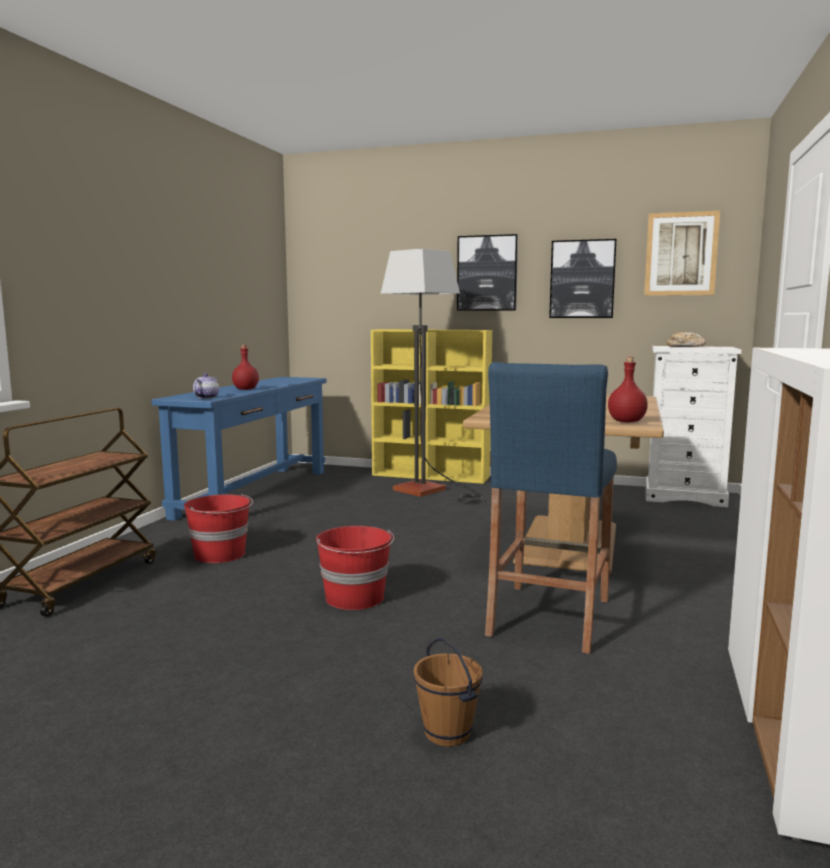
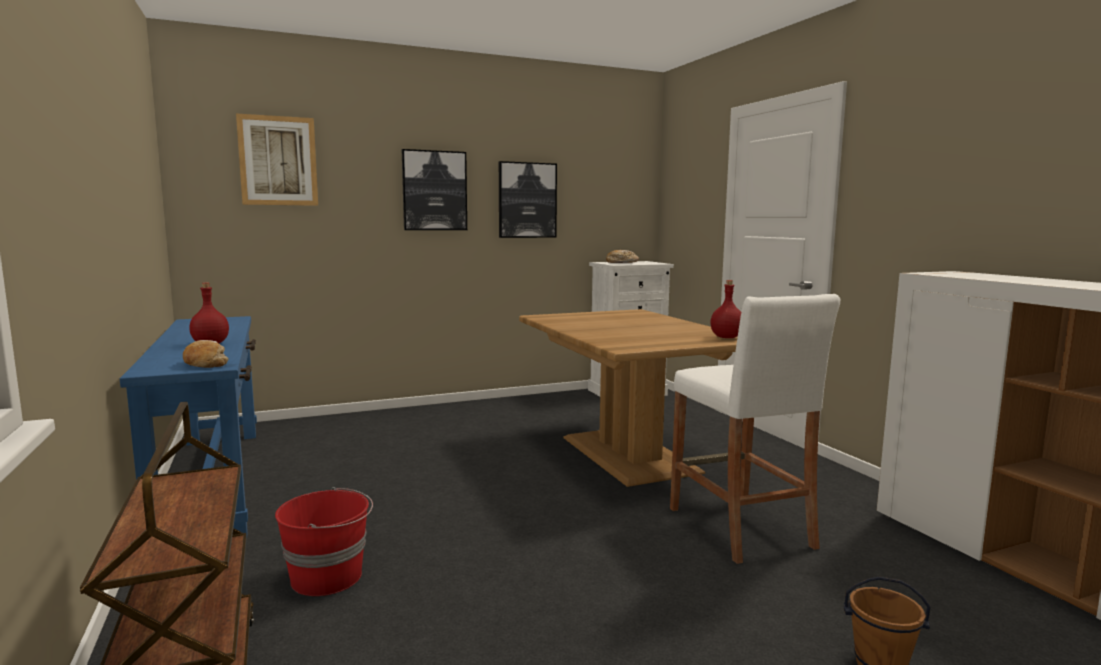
camera: 40 degrees left, 0 degrees up
(206, 397) = (205, 364): teapot -> bread
(355, 598) = (575, 571): red bucket -> none
(431, 476) = (390, 414): yellow bookcase -> none
(432, 491) = (423, 431): floor lamp -> none
(548, 616) = (739, 527): blue stool -> white stool
(681, 254) = (606, 181): picture -> picture (278, 161)

